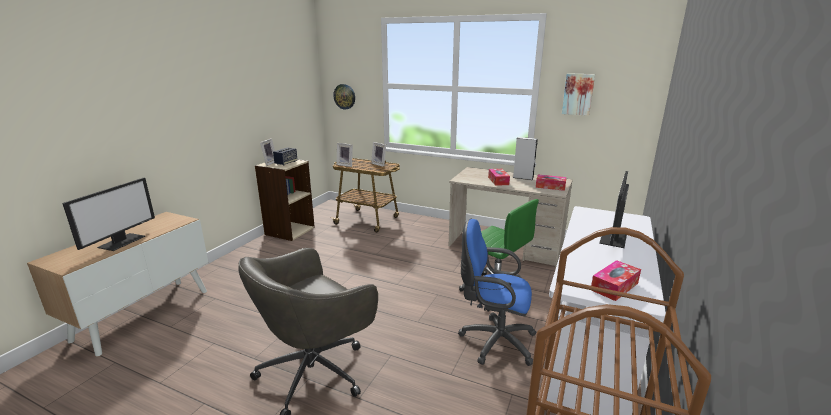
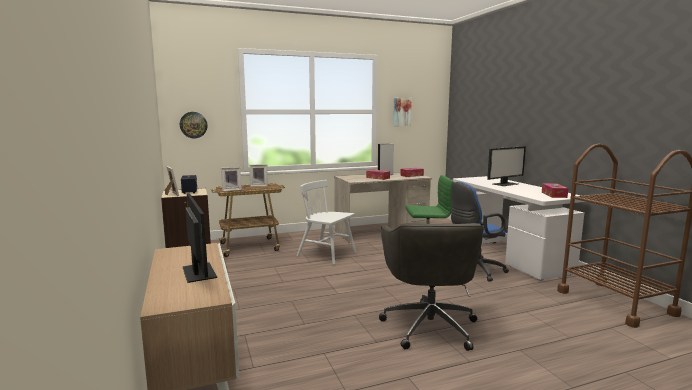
camera: 45 degrees left, 10 degrees down
(403, 252) = (327, 254): none -> white chair
(614, 239) = (505, 184): monitor -> monitor turned 105 degrees counterclockwise

